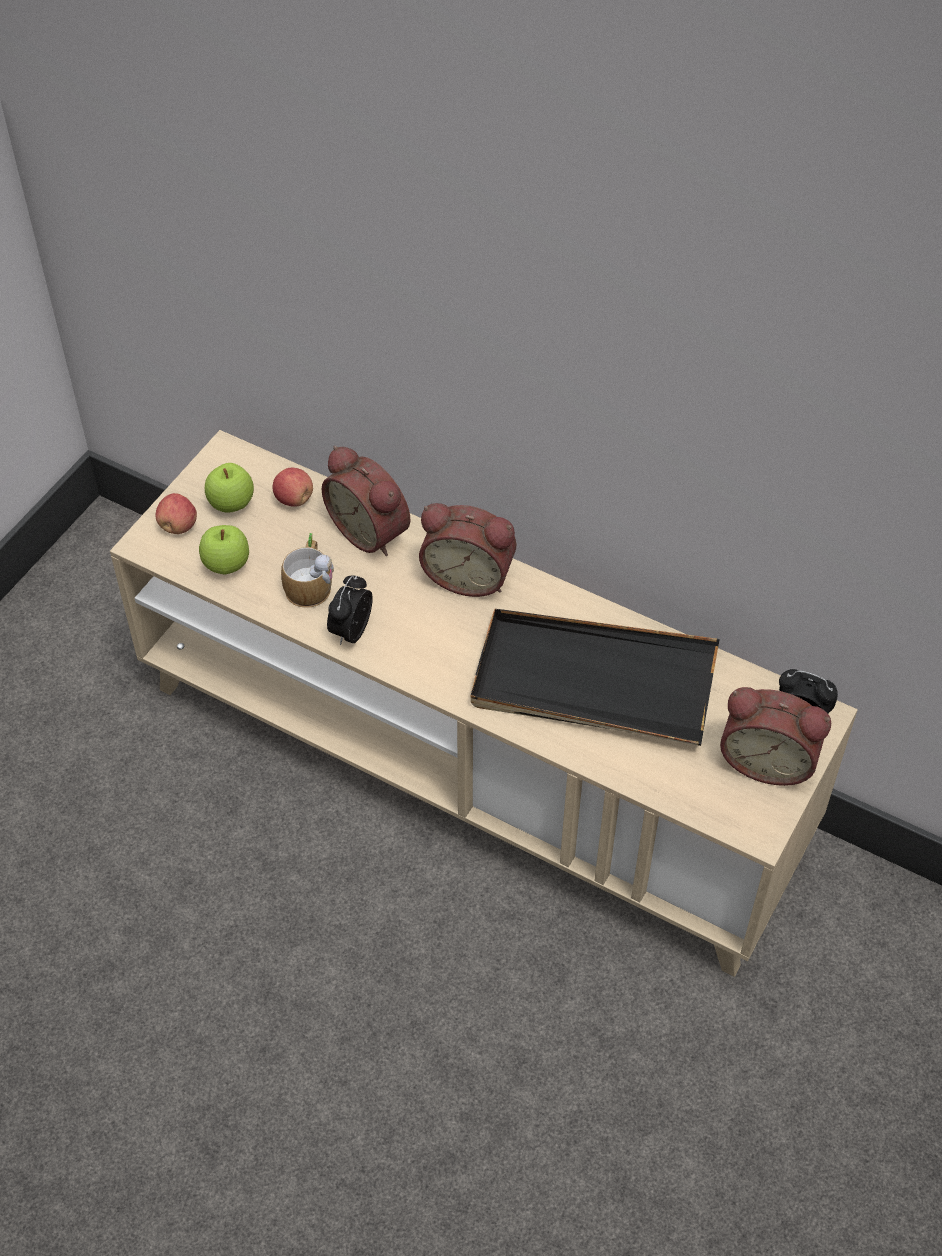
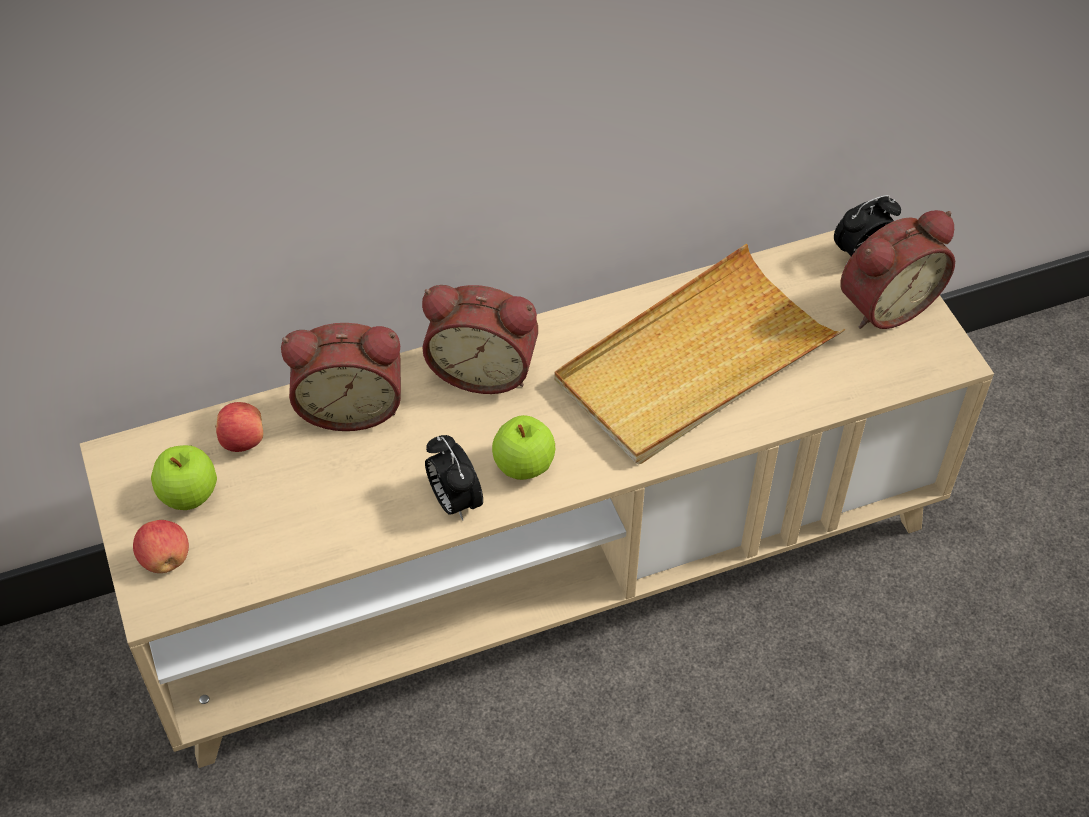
camera: 50 degrees left, 0 degrees up
(226, 565) = (263, 550): apple -> apple (524, 466)
(310, 583) = (361, 495): mug -> none
(469, 575) = (484, 368): alarm clock -> alarm clock turned 45 degrees clockwise
(593, 682) = (694, 362): black tray -> beige tray

